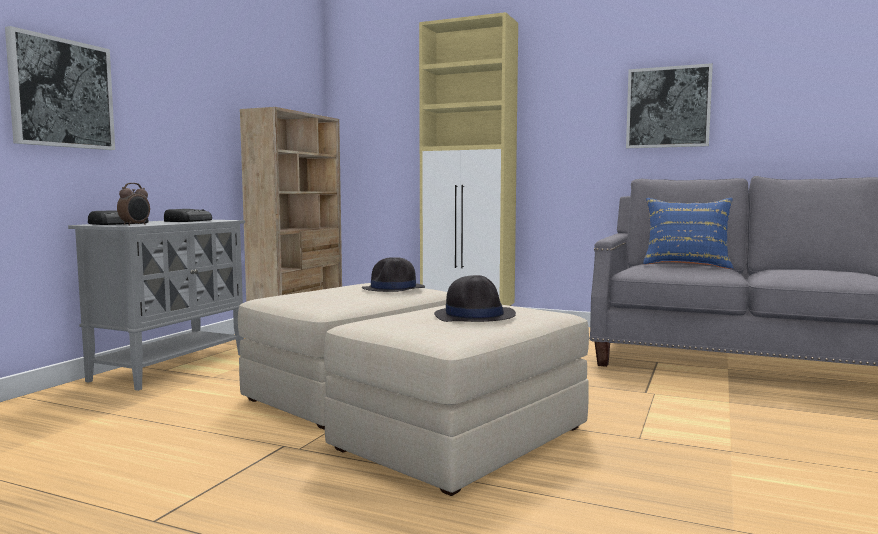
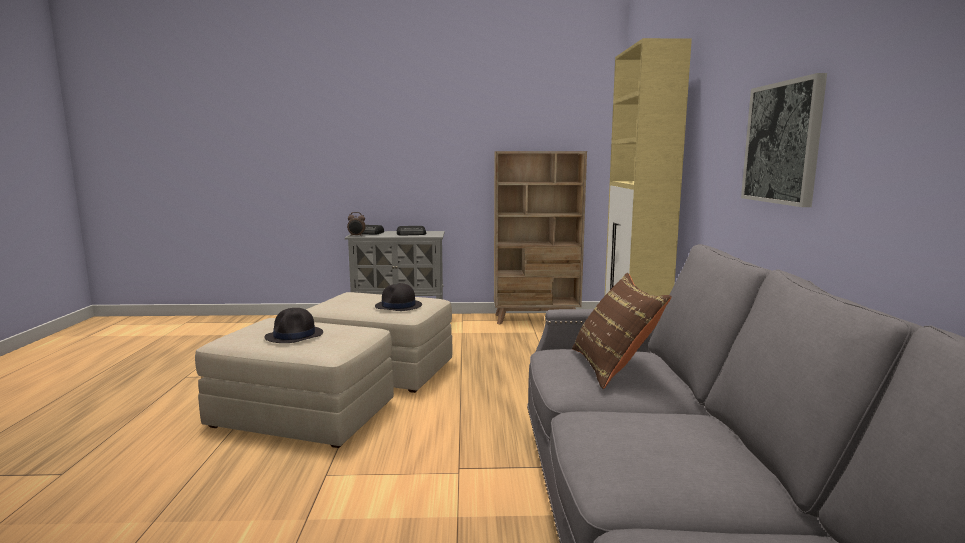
camera: 65 degrees right, 5 degrees up
(61, 93) = (357, 158): picture -> none
(686, 265) = (613, 367): blue pillow -> brown pillow

